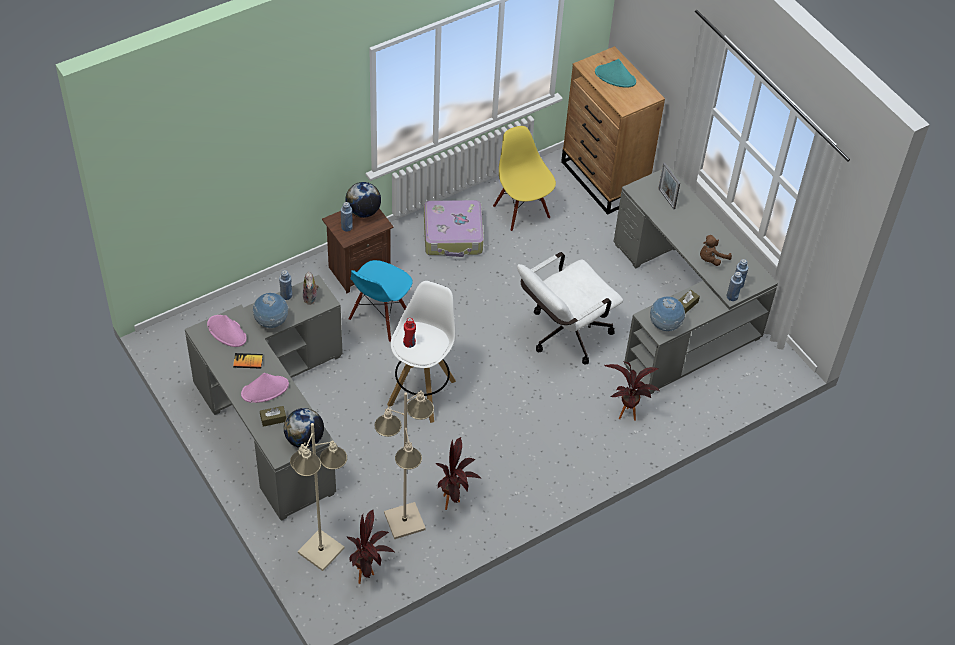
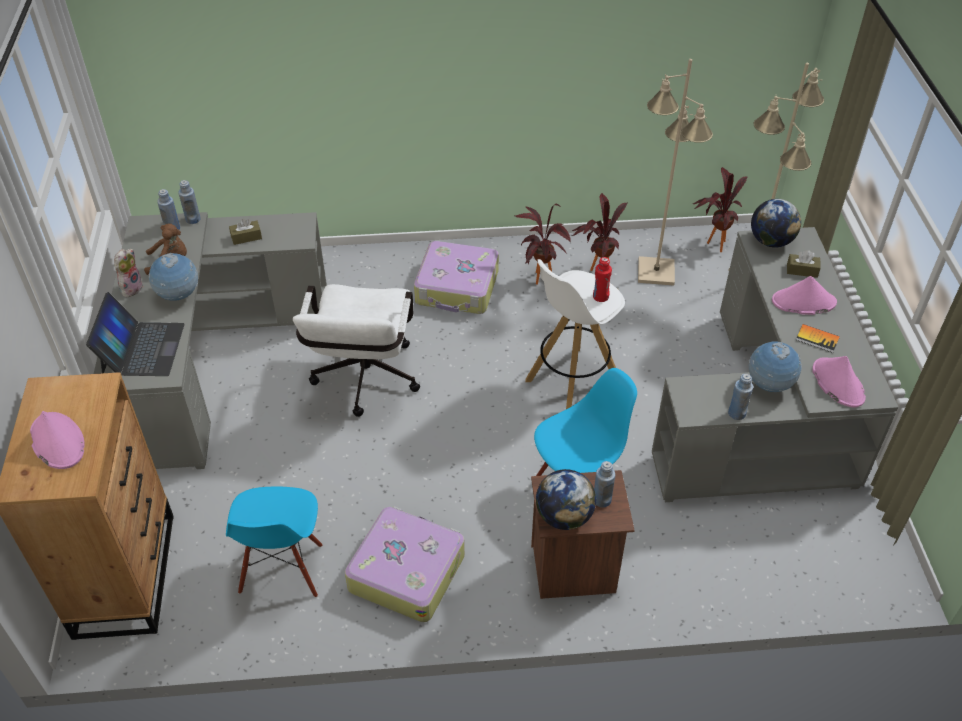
camera: 150 degrees left, 5 degrees down
(311, 298) = (702, 398): plush toy -> plush toy (131, 288)
(522, 211) = (282, 570): yellow chair -> blue chair
(553, 439) = (457, 288): none -> suitcase
(563, 335) = (364, 383): white office chair -> white office chair turned 105 degrees clockwise
(615, 77) = (57, 441): turquoise hat -> pink hat
(626, 411) = (362, 286): potted plant -> potted plant (540, 282)
(665, 325) = (291, 226): globe -> globe (179, 296)
(666, 198) = (142, 349): picture frame -> laptop

